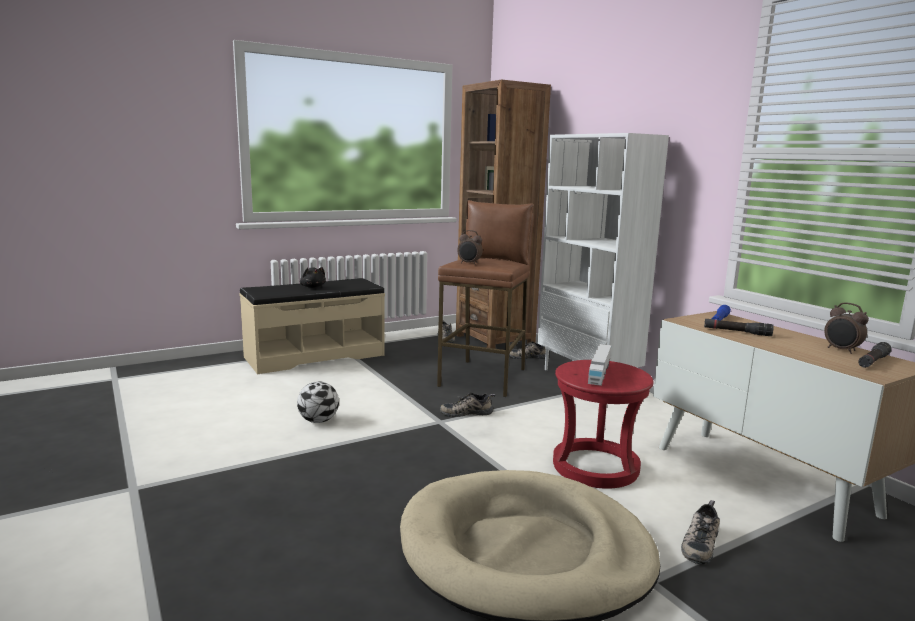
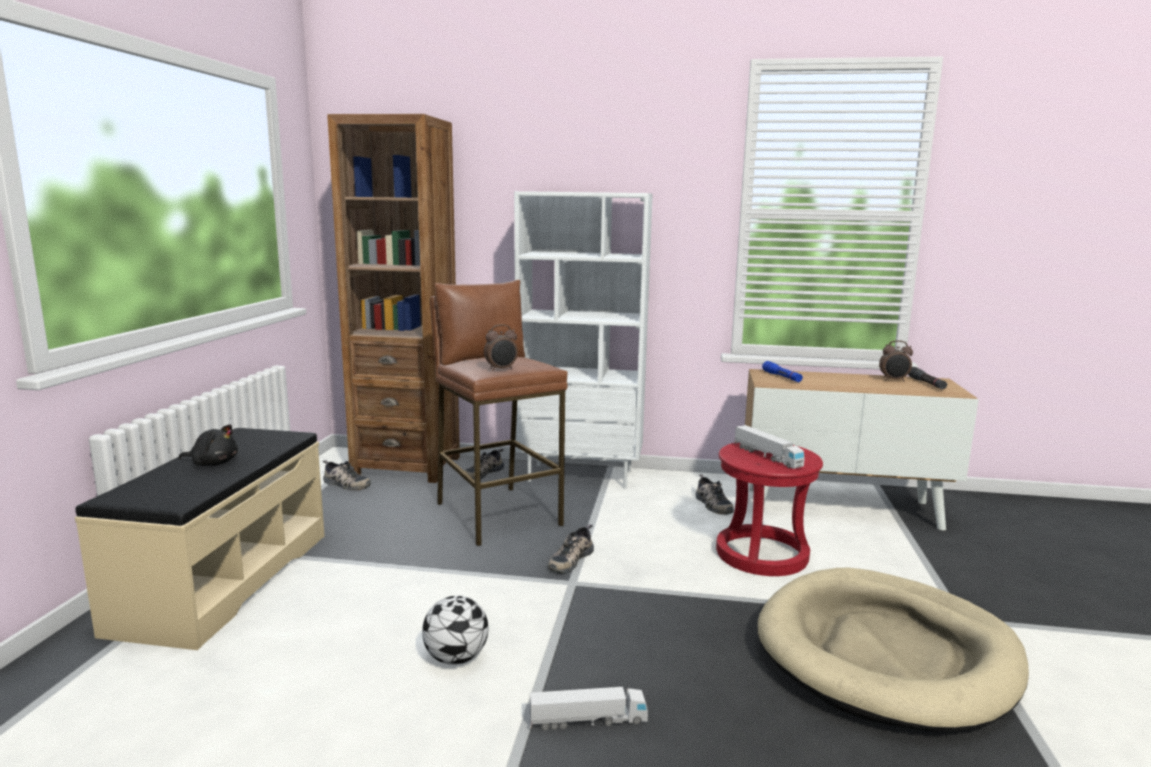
camera: 50 degrees left, 0 degrees up
(305, 469) = (587, 720): none -> toy truck
(699, 543) = (918, 574): shoe -> shoe (712, 504)
(737, 332) = (820, 384): black flashlight -> none

